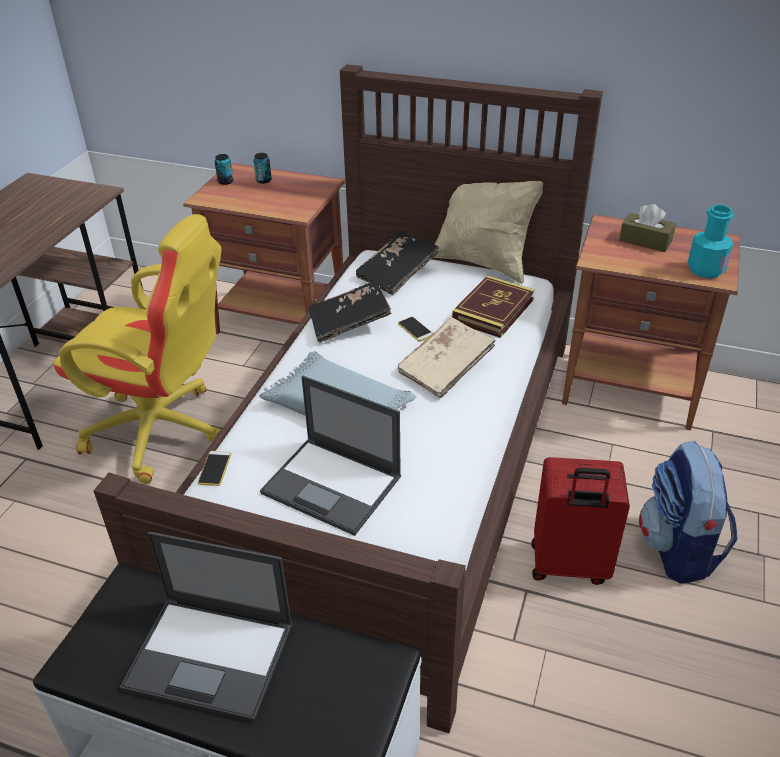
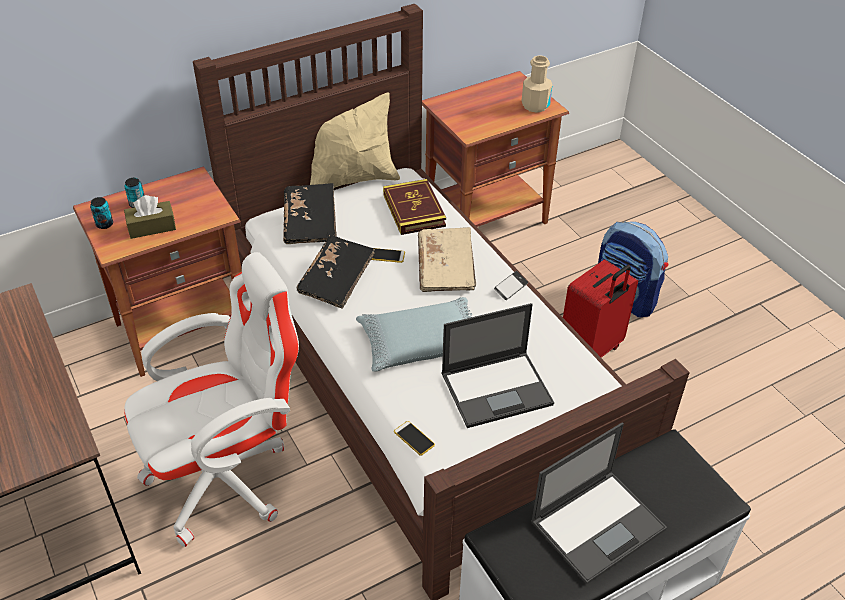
camera: 50 degrees left, 5 degrees up
(166, 434) = (231, 477): yellow office chair -> white office chair
(477, 419) = (510, 288): none -> phone
(645, 241) = (478, 103): brown tissue box -> brown tissue box (152, 227)
(705, 269) = (535, 105): turquoise bottle -> beige bottle

